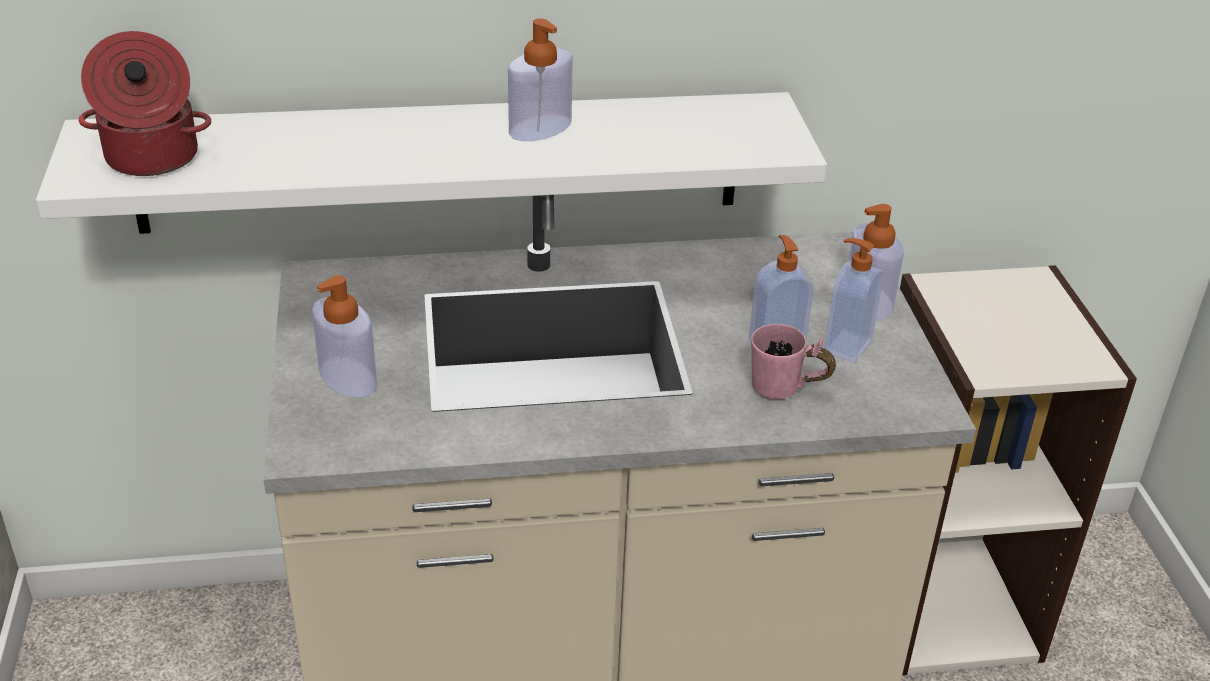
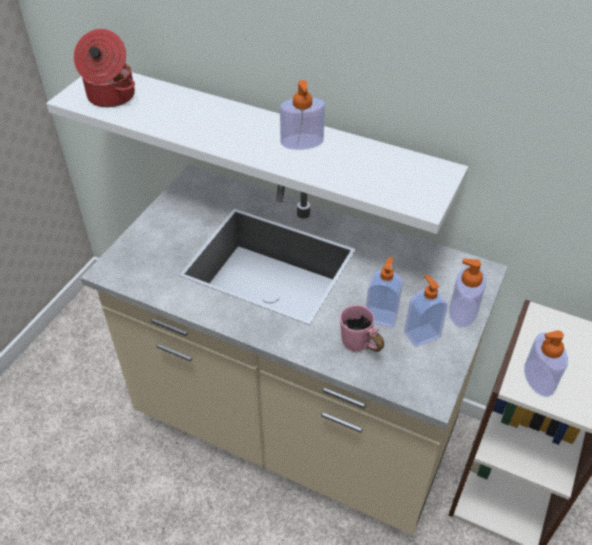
camera: 35 degrees right, 10 degrees up
(347, 377) = (159, 240): soap dispenser -> soap dispenser (539, 378)

